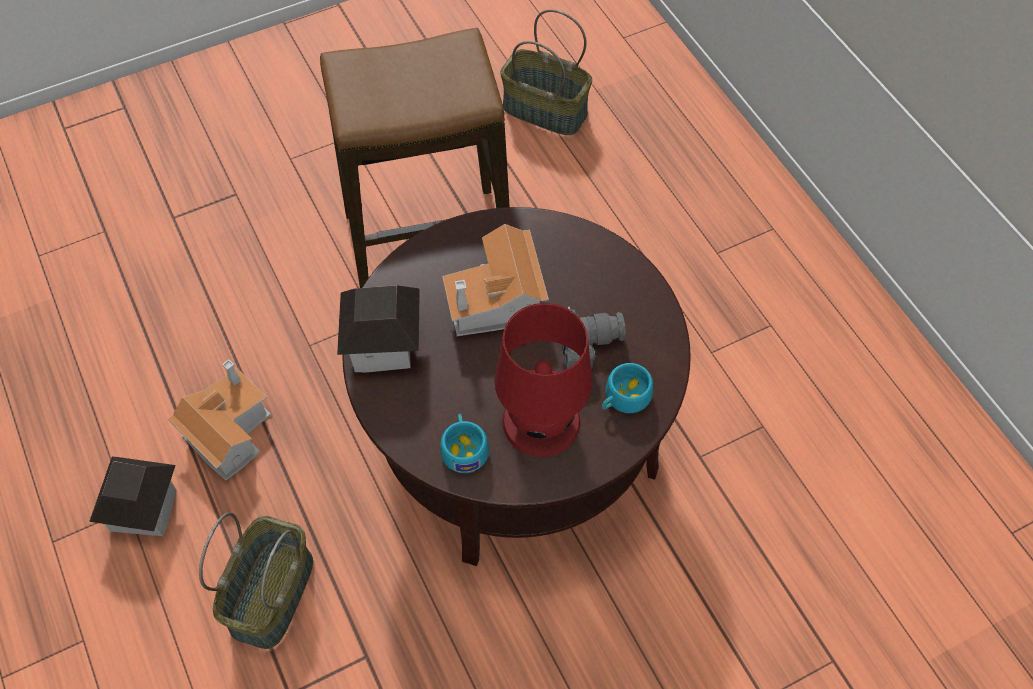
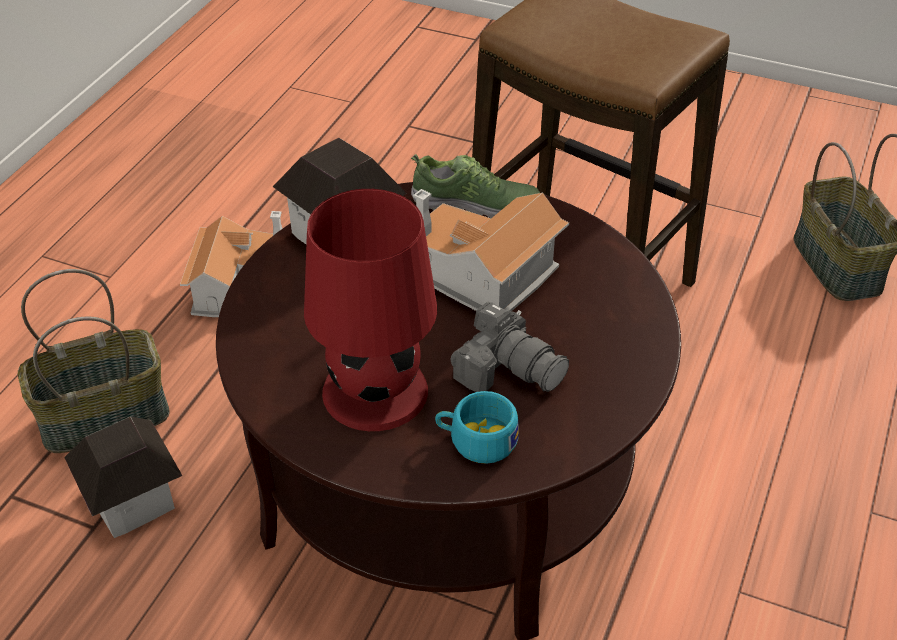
camera: 50 degrees right, 15 degrees down
(144, 509) = (118, 285): toy house -> toy house (132, 499)
(429, 257) = (475, 204): none -> shoe
(464, 448) = (282, 353): turquoise cup -> none

